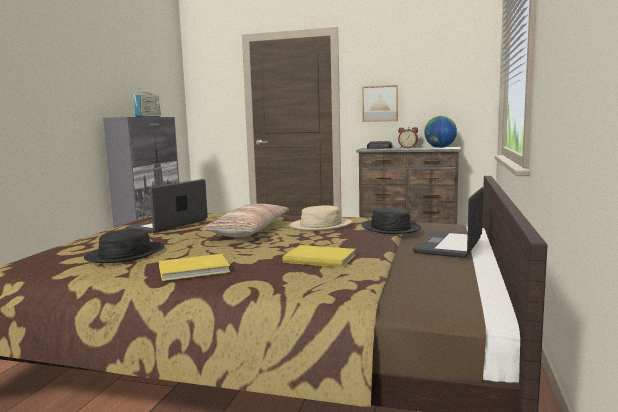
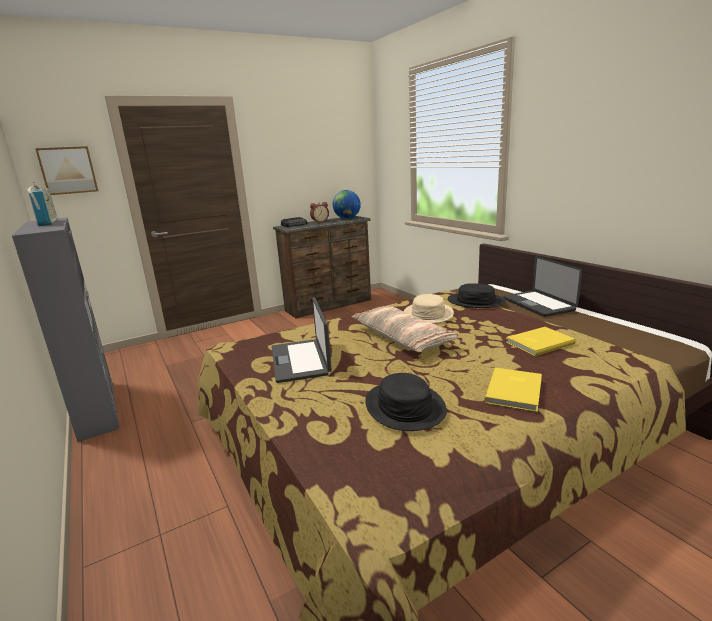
camera: 45 degrees left, 10 degrees up
(380, 104) = (285, 180): picture -> picture (68, 170)

